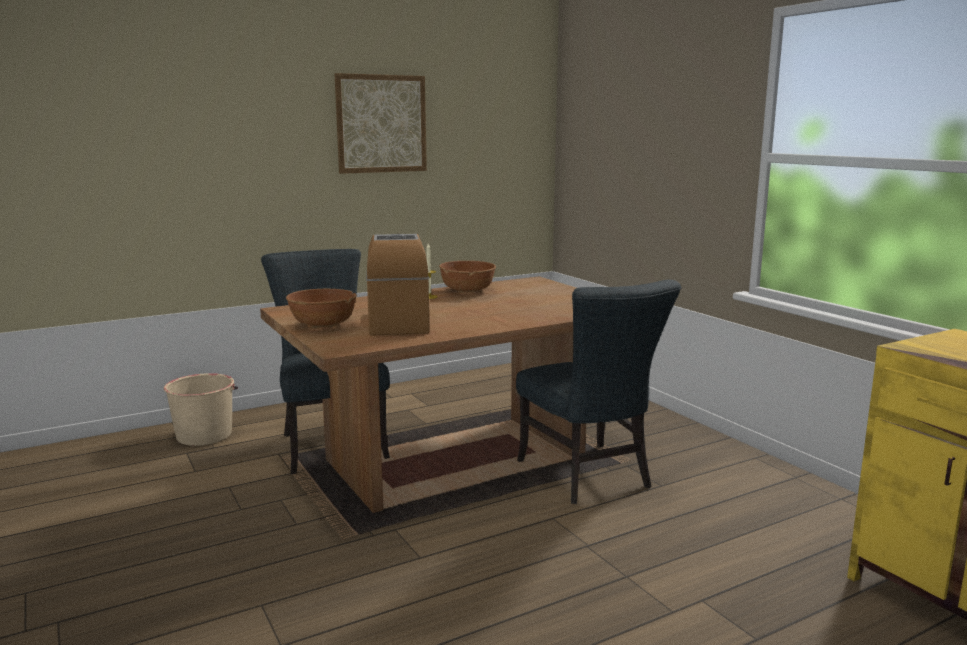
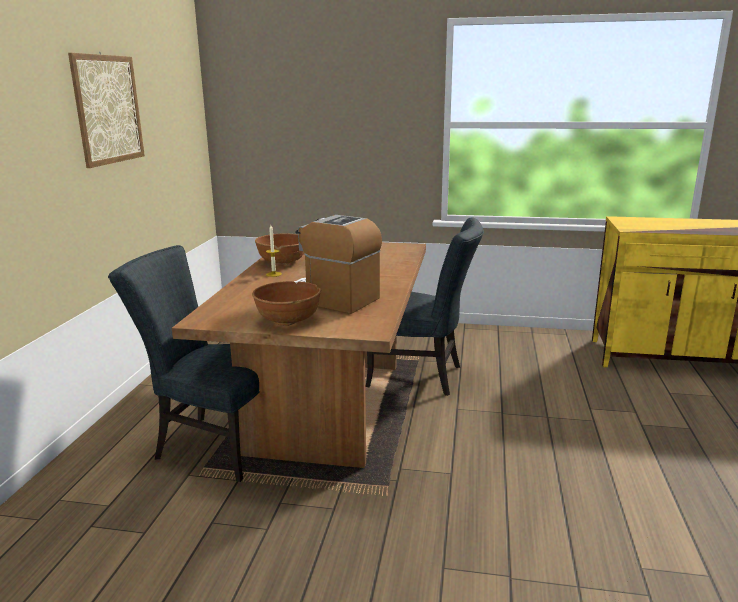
camera: 50 degrees left, 5 degrees up
(204, 435) = (68, 502): beige bucket -> none

